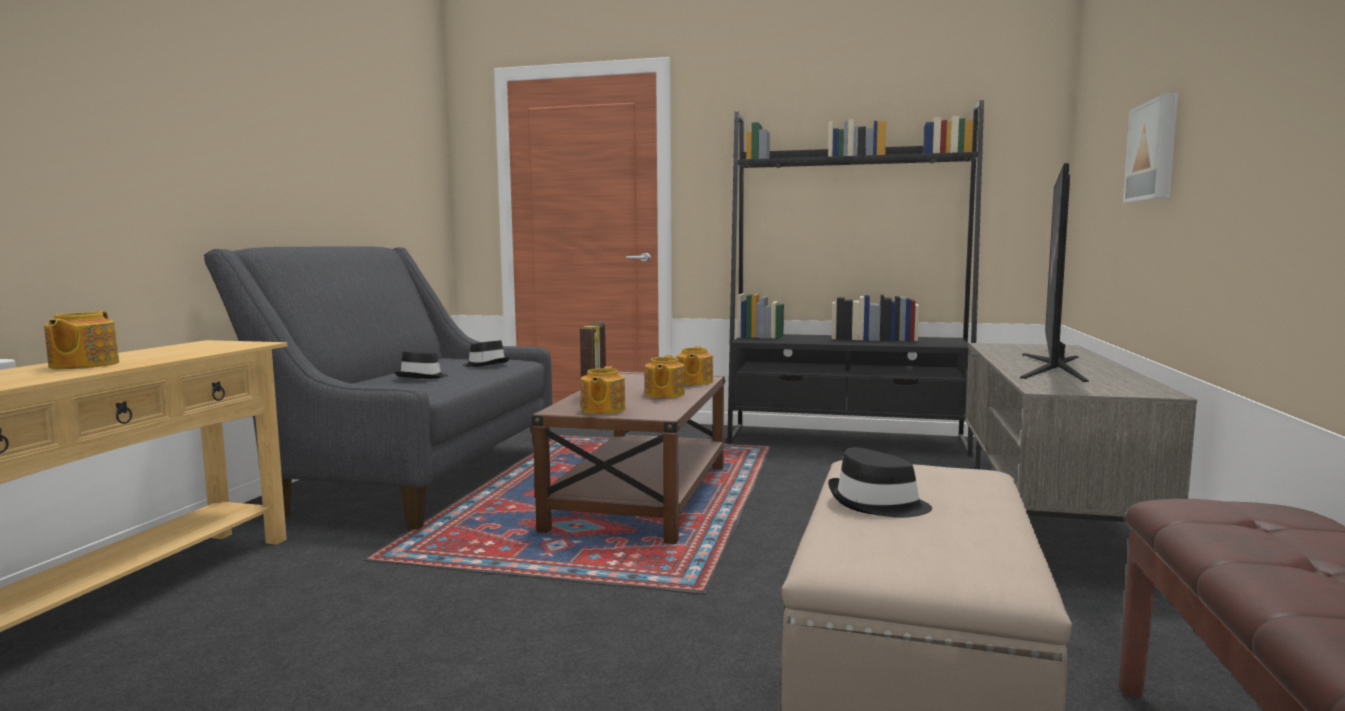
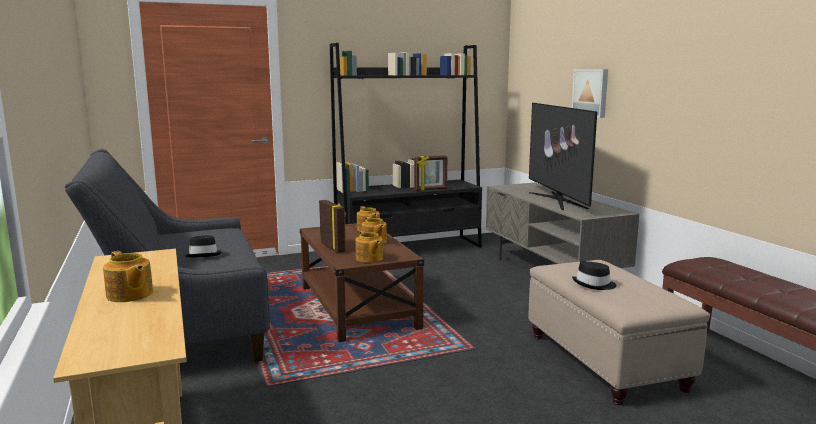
camera: 35 degrees left, 5 degrees up
(486, 365) = (215, 237): black hat -> none
(875, 343) = (430, 189): none -> picture frame

